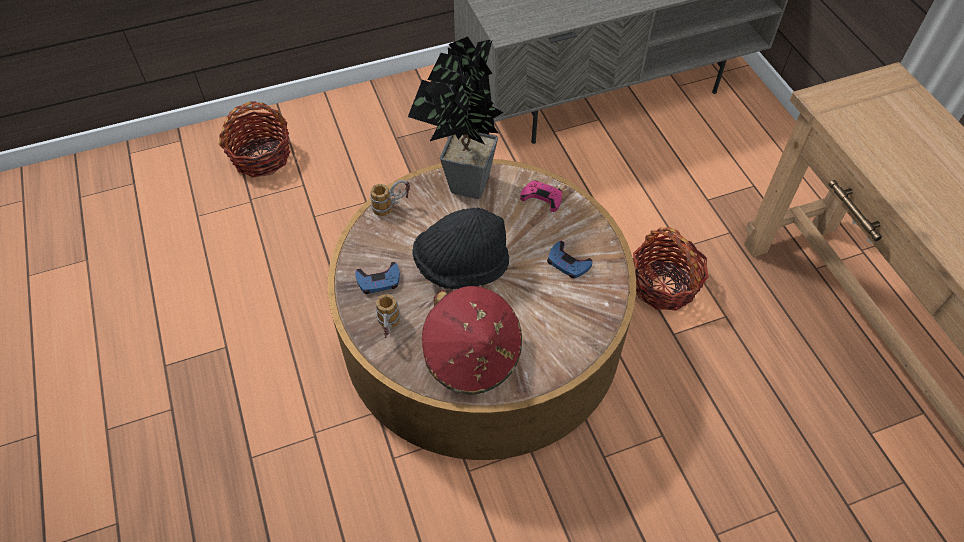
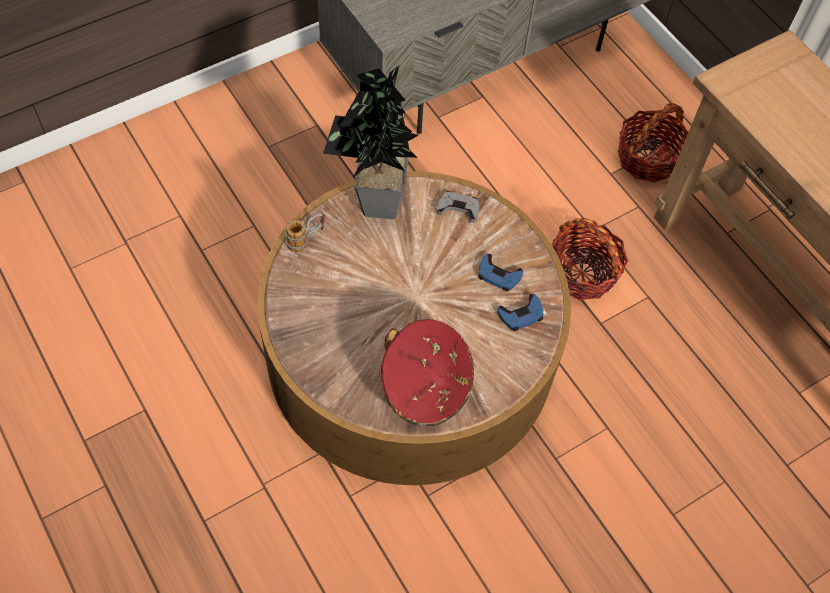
camera: 15 degrees left, 5 degrees up
(261, 156) = (123, 188): basket -> basket (648, 158)
(379, 281) = (313, 323): blue game controller -> blue game controller (521, 315)
(389, 328) = (336, 371): mug -> none
(461, 266) = (393, 294): black hat -> none
(542, 197) = (458, 208): pink game controller -> grey game controller

